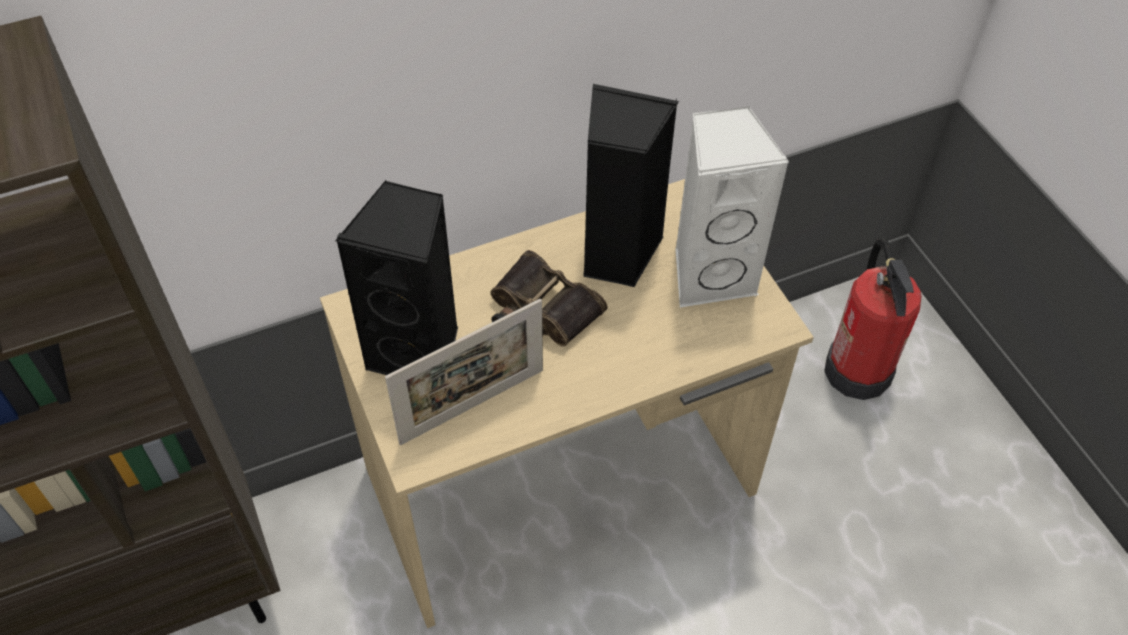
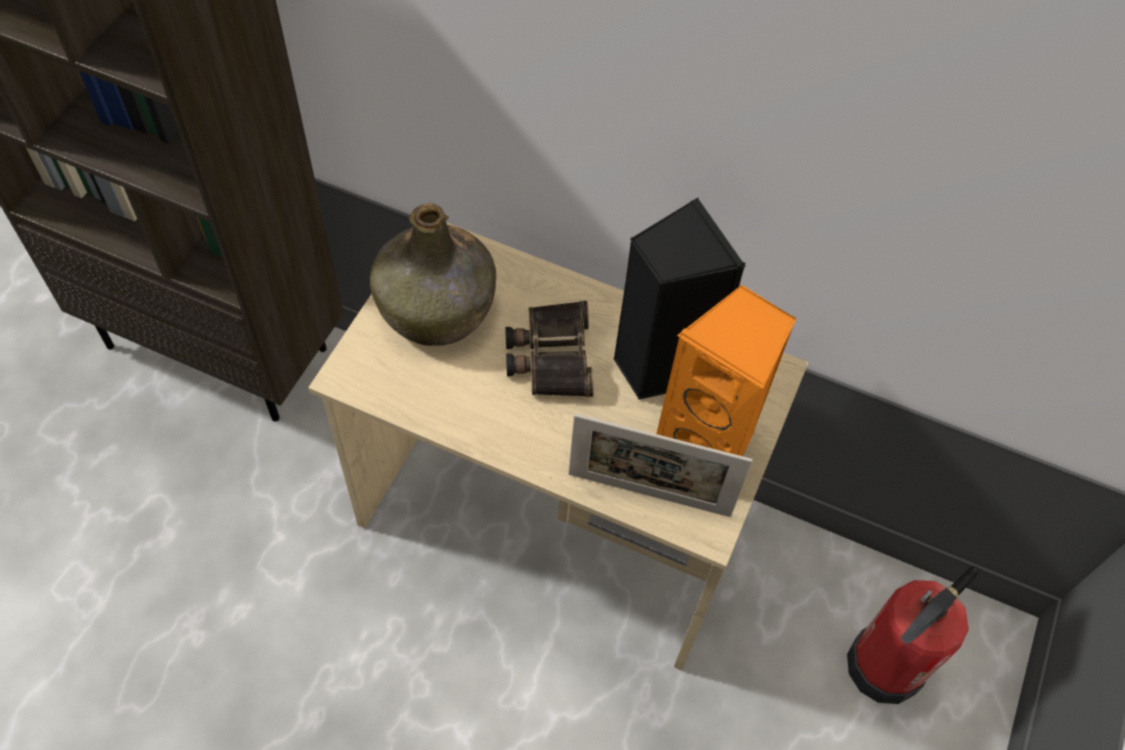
camera: 45 degrees right, 5 degrees up
(419, 351) = (438, 308): black speaker -> green bottle
(472, 406) = (423, 377): picture frame -> picture frame (649, 494)
(710, 274) = (709, 444): white speaker -> orange speaker

